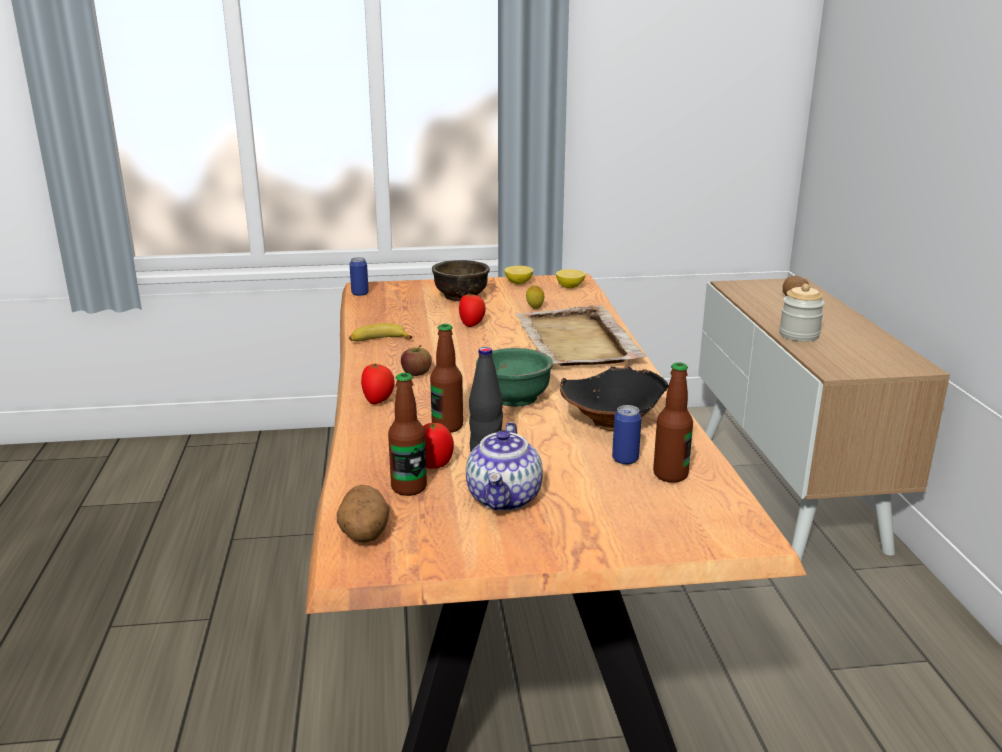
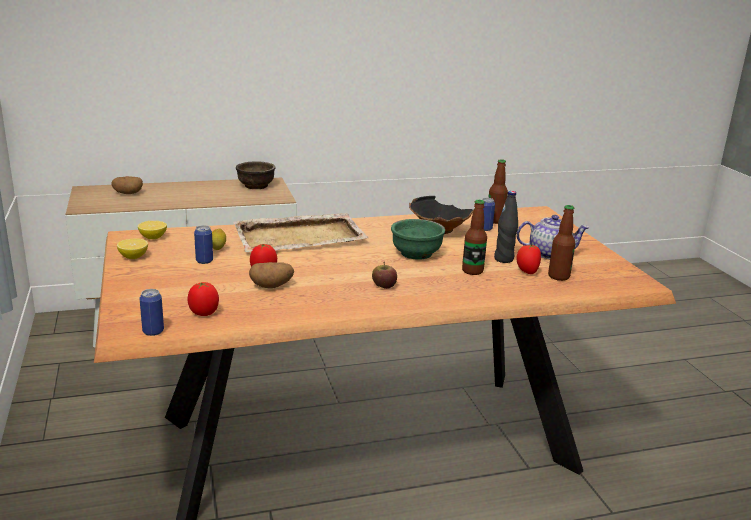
camera: 100 degrees left, 0 degrees up
(364, 535) = (616, 283): potato -> potato (271, 286)
(378, 341) = (311, 307): banana -> none
(378, 401) = (444, 295): tomato -> tomato (203, 313)
(460, 296) = (175, 280): brown bowl -> brown bowl (256, 186)
(505, 304) = (204, 261): none -> can
(799, 335) = (213, 199): jar -> none

